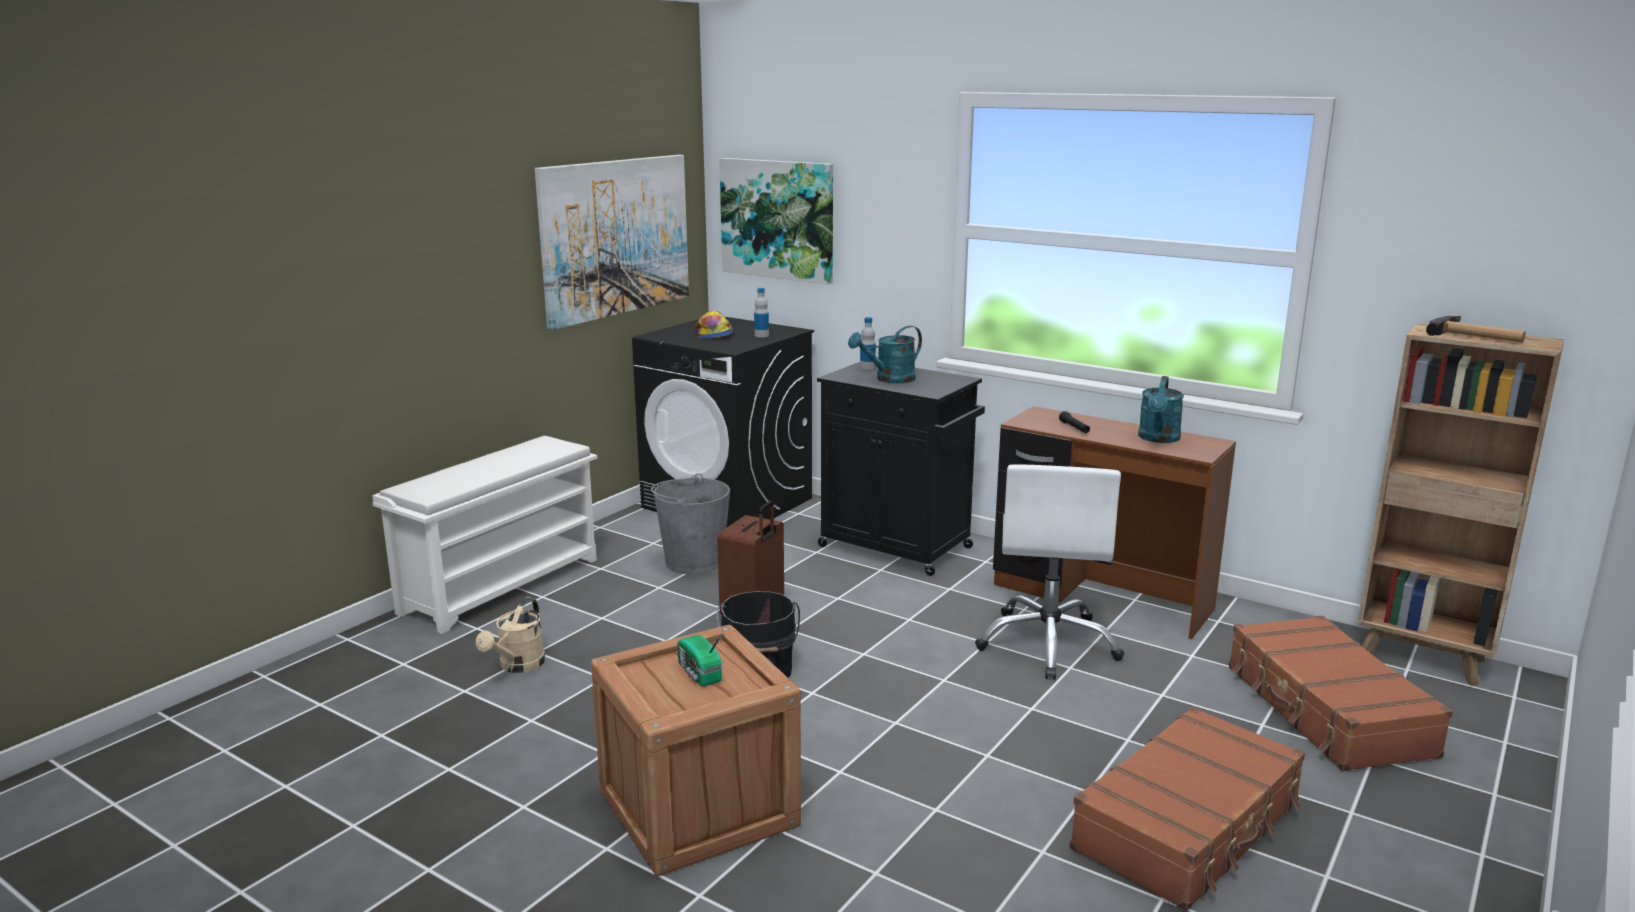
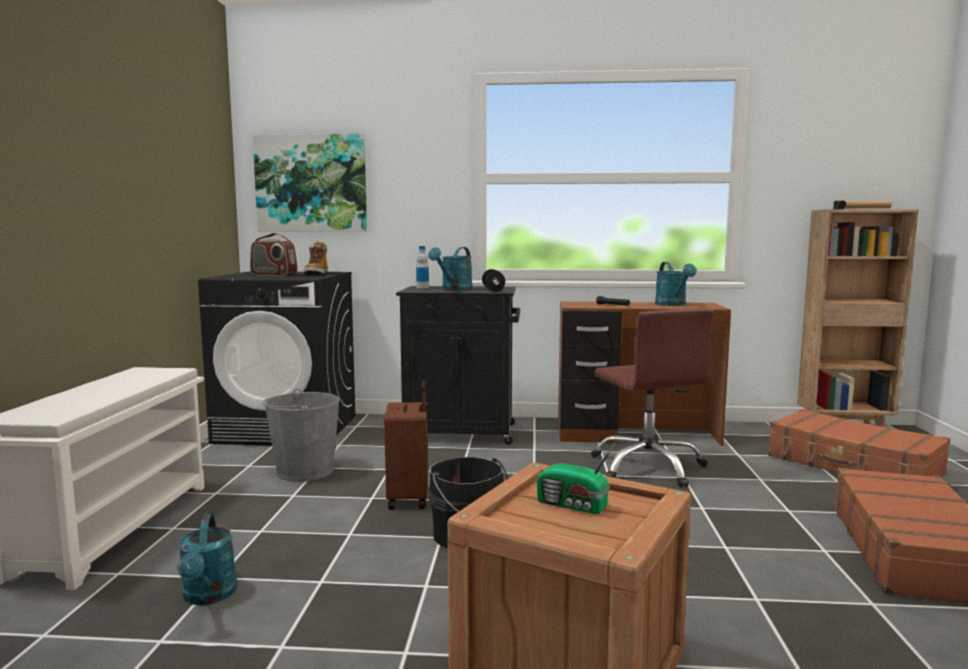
camera: 30 degrees left, 10 degrees down
(518, 666) = (208, 596): beige watering can -> turquoise watering can
(615, 237) = (179, 185): picture -> none
(714, 334) = (273, 275): cap -> radio
(761, 335) = (316, 274): bottle -> boot
(931, 387) = (493, 290): none -> dumbbell
(1048, 643) = (648, 467): white office chair -> brown office chair

